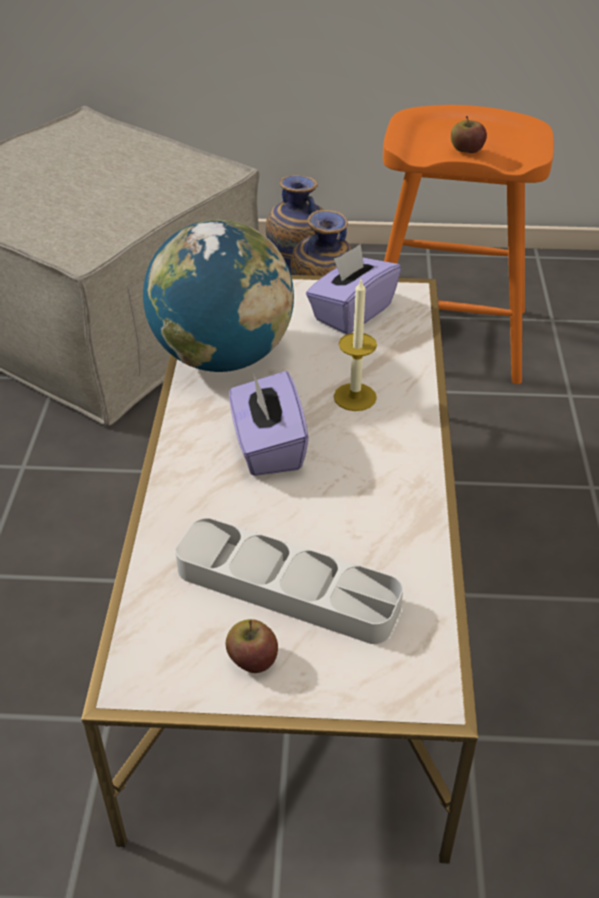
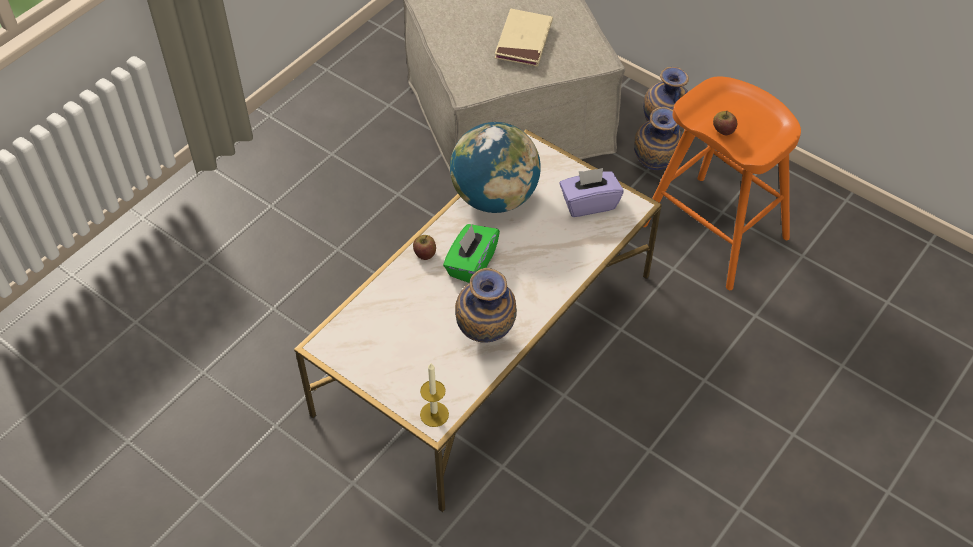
camera: 35 degrees right, 10 degrees up
(110, 181) = (523, 41): none -> beige book
(252, 660) = (376, 364): apple -> apple (425, 253)
(267, 447) = (471, 264): purple tissue box -> green tissue box
(287, 588) = (418, 341): grey tray -> none
(355, 397) = (540, 258): candle -> candle (434, 414)
(383, 530) = (485, 338): none -> vase

